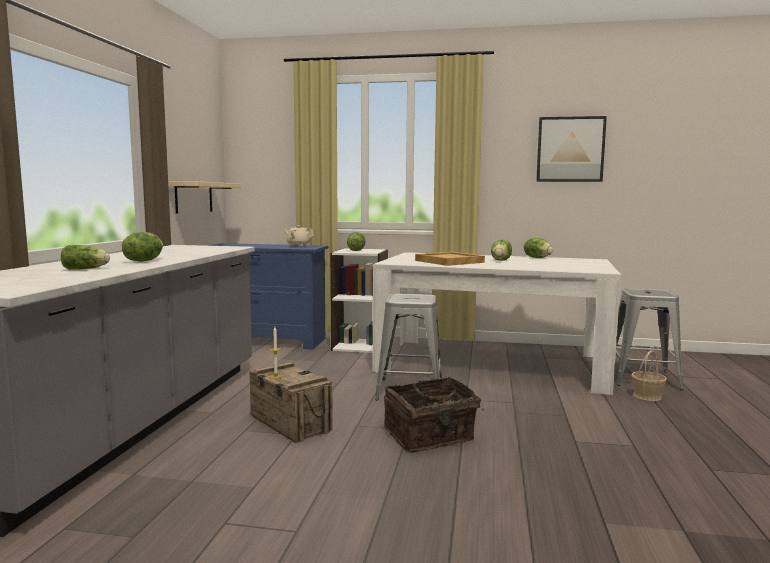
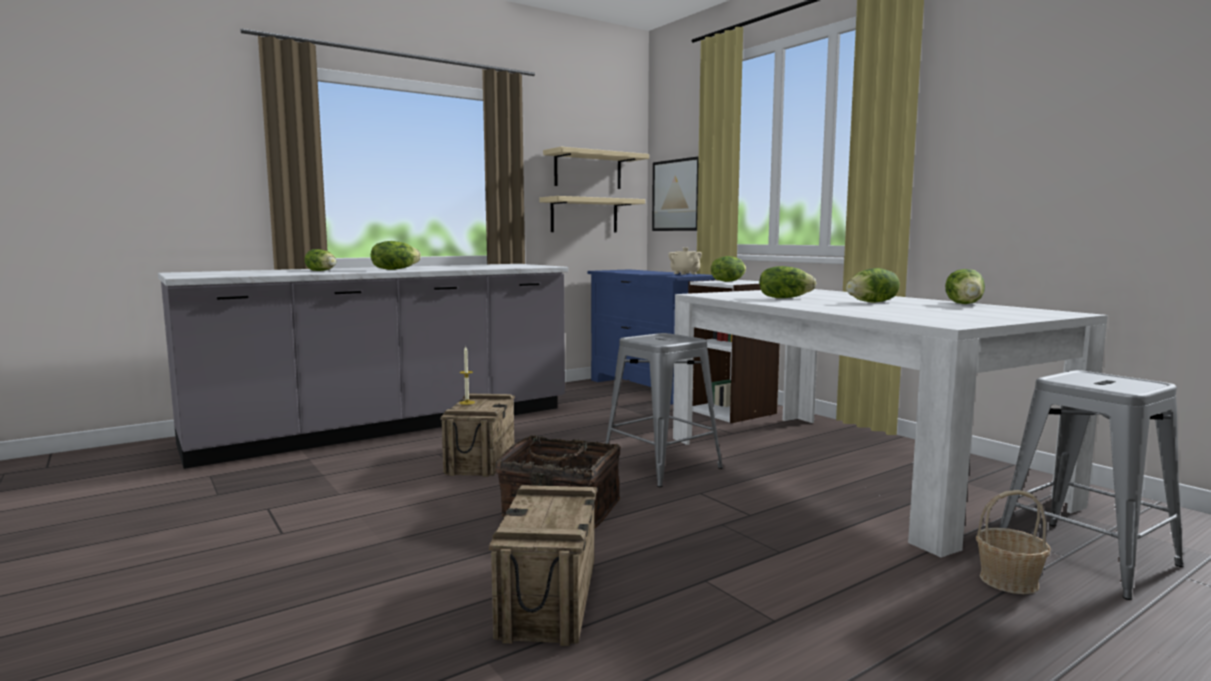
camera: 45 degrees right, 0 degrees up
(194, 157) = (588, 170): none -> beige shelf
(448, 261) = (784, 298): beige tray -> lettuce
(548, 481) = (550, 599): none -> crate
(570, 149) = (1086, 104): picture -> picture (677, 195)

